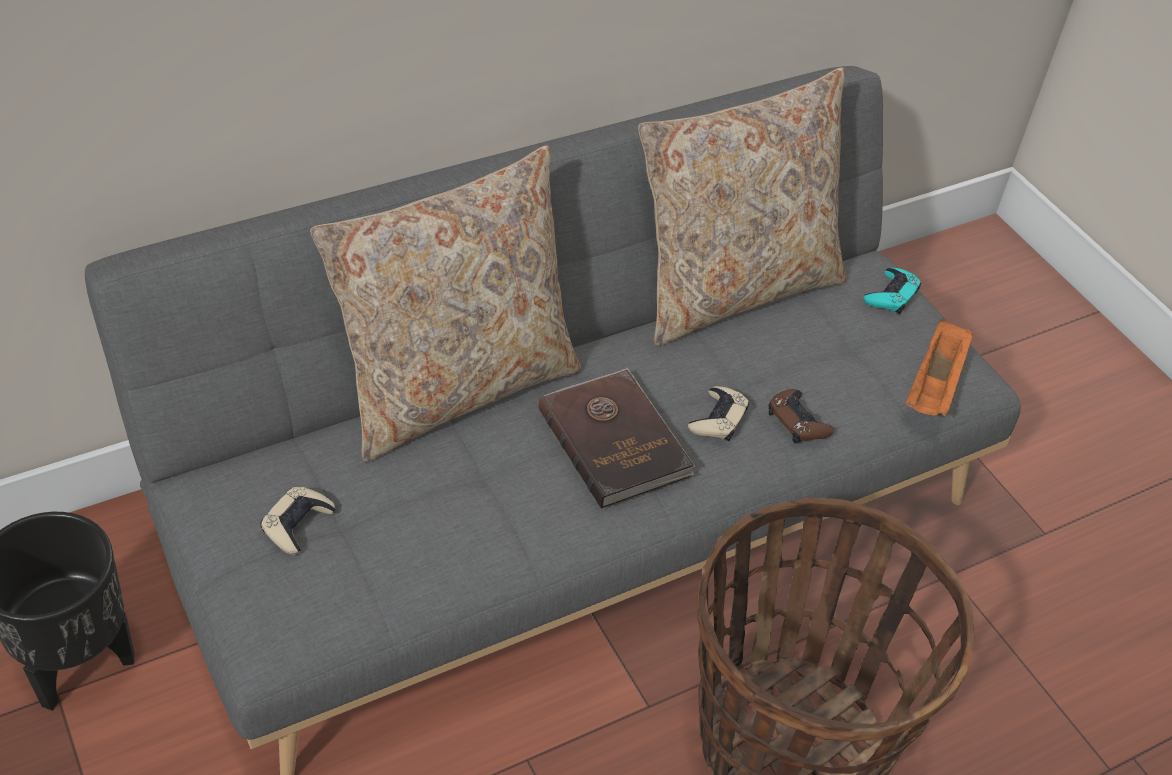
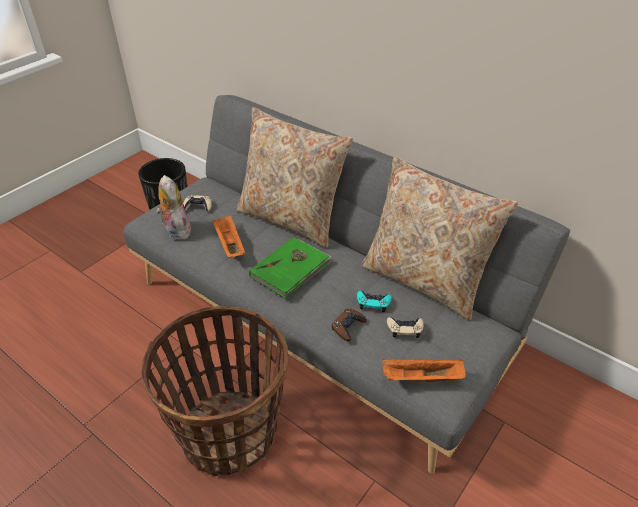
camera: 70 degrees right, 5 degrees down
(358, 591) = (176, 230): none -> plush toy
(476, 509) = (229, 244): none -> orange tray
(615, 440) = (291, 269): brown book -> green book
(718, 419) = (328, 298): beige game controller -> beige game controller (405, 329)
(891, 295) = (476, 341): turquoise game controller -> turquoise game controller (373, 303)

